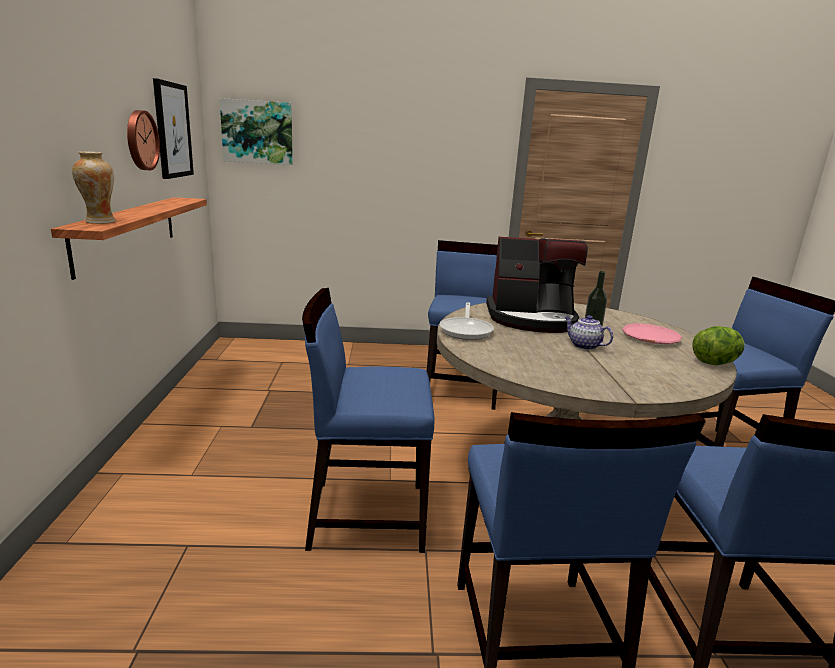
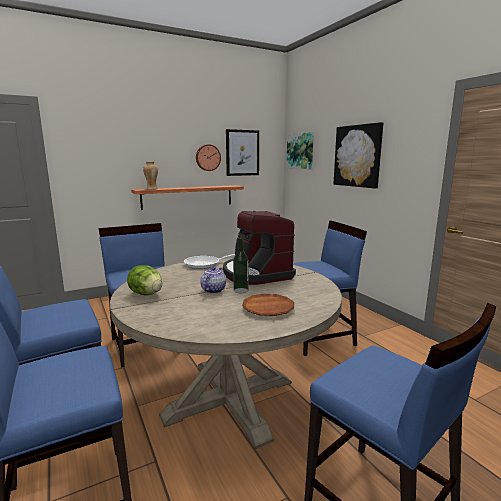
camera: 65 degrees right, 5 degrees down
(391, 149) = (357, 156): none -> picture
(650, 338) = (268, 308): pink plate -> brown plate
(715, 363) = (227, 334): lettuce -> lettuce (146, 294)

